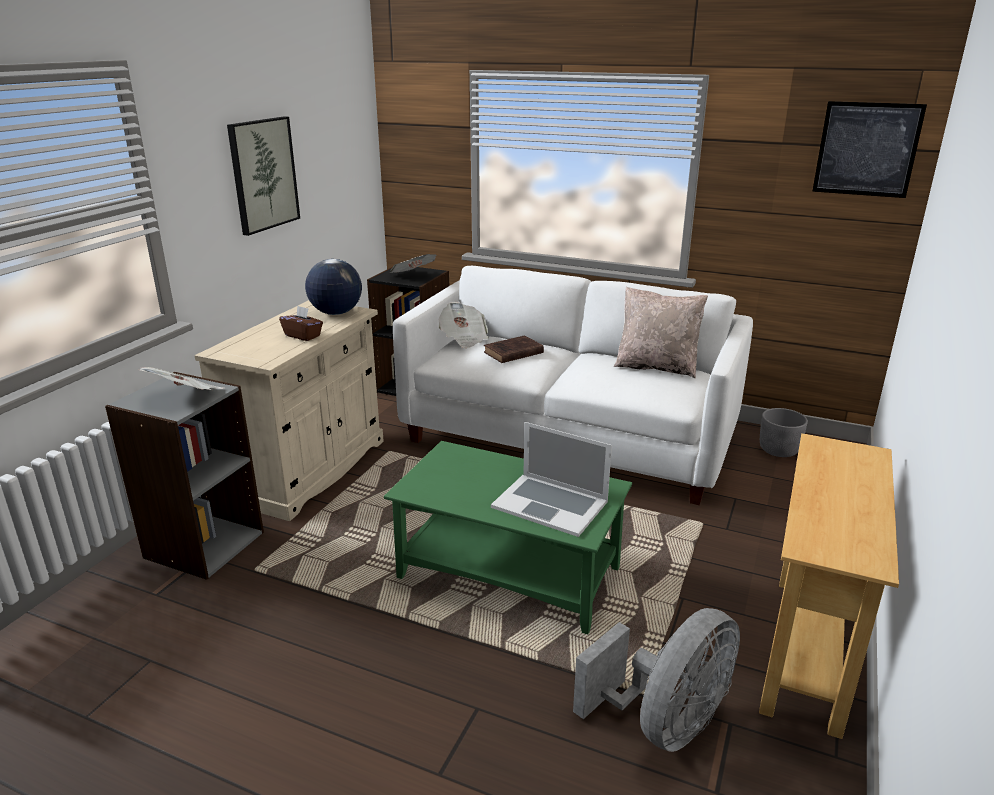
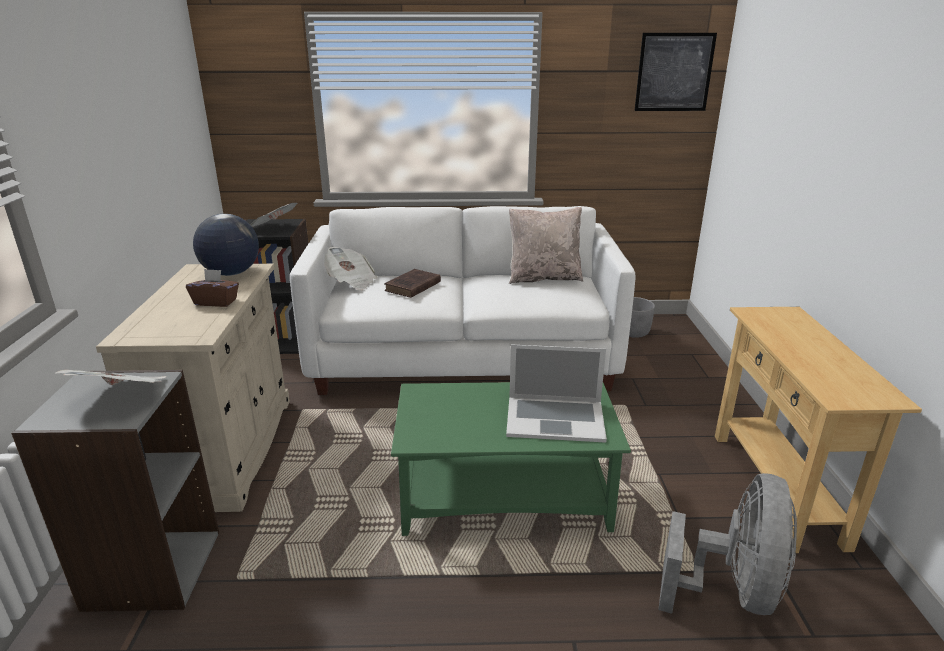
camera: 25 degrees left, 0 degrees up
(263, 174) = (113, 126): picture -> none

